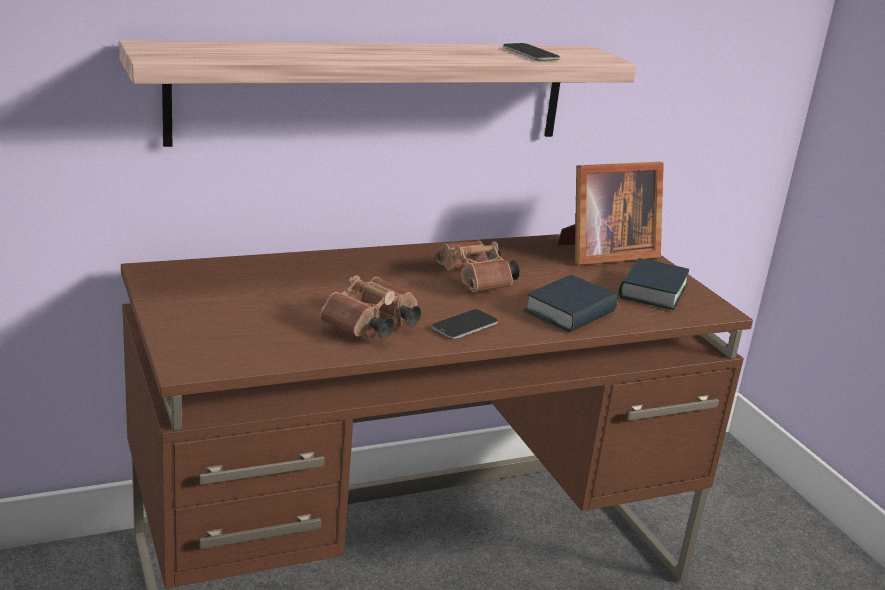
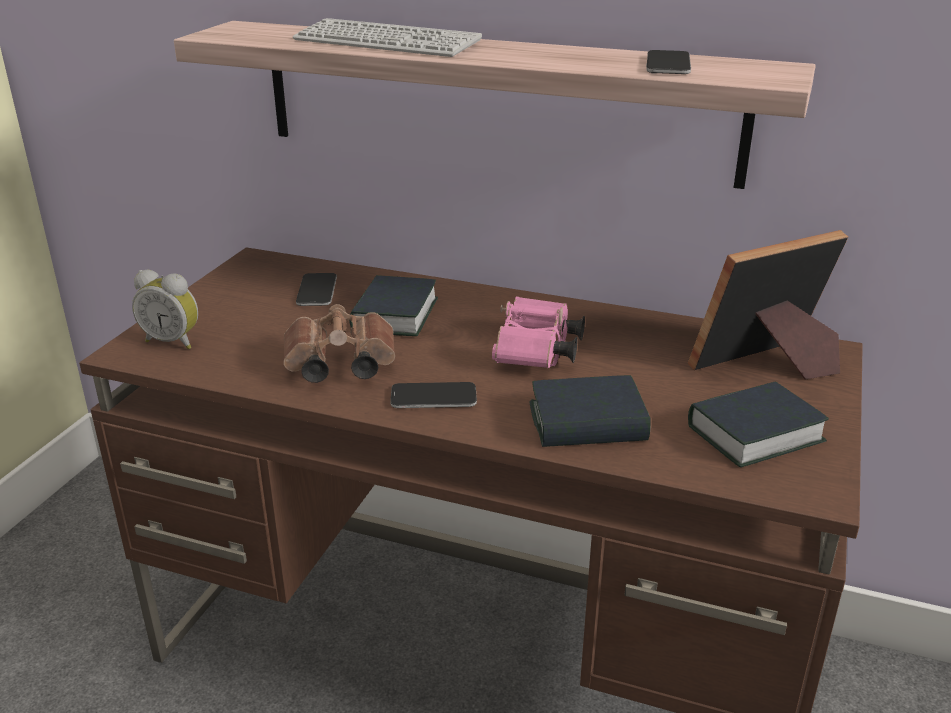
camera: 45 degrees right, 5 degrees up
(211, 347) = (173, 341): none -> alarm clock
(253, 281) = (317, 291): none -> phone
(314, 51) = (386, 42): none -> keyboard
(344, 283) = (394, 315): none -> book
(477, 282) = (536, 354): brown binoculars -> pink binoculars
(603, 254) = (768, 365): picture frame -> picture frame turned 135 degrees clockwise

